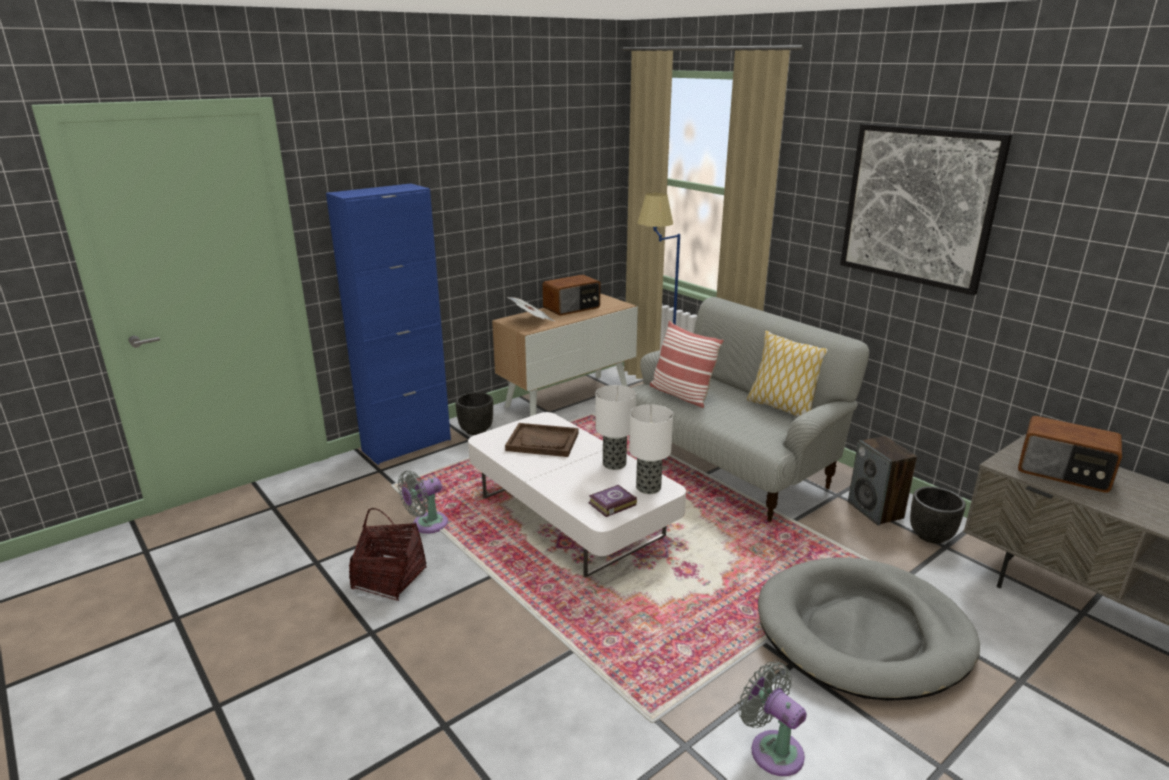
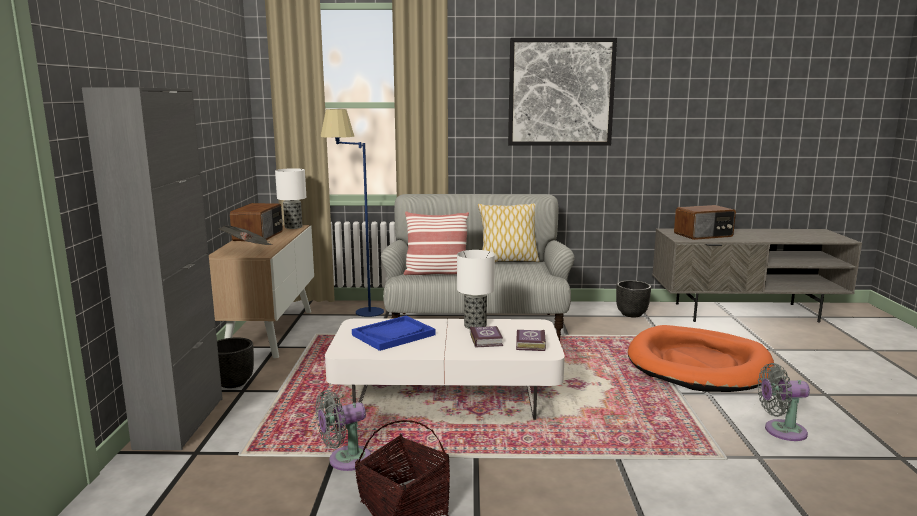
camera: 50 degrees left, 10 degrees down
(406, 445) = (180, 422): blue cabinet -> grey cabinet
(426, 524) = (345, 460): grey fan -> grey fan turned 60 degrees clockwise
(543, 442) = (393, 335): brown tray -> blue tray
(590, 481) = (486, 340): none -> book
(649, 487) = (526, 327): table lamp -> table lamp (293, 227)
(862, 632) = (698, 365): grey dog bed -> orange dog bed
(876, 510) = (589, 314): speaker -> none

